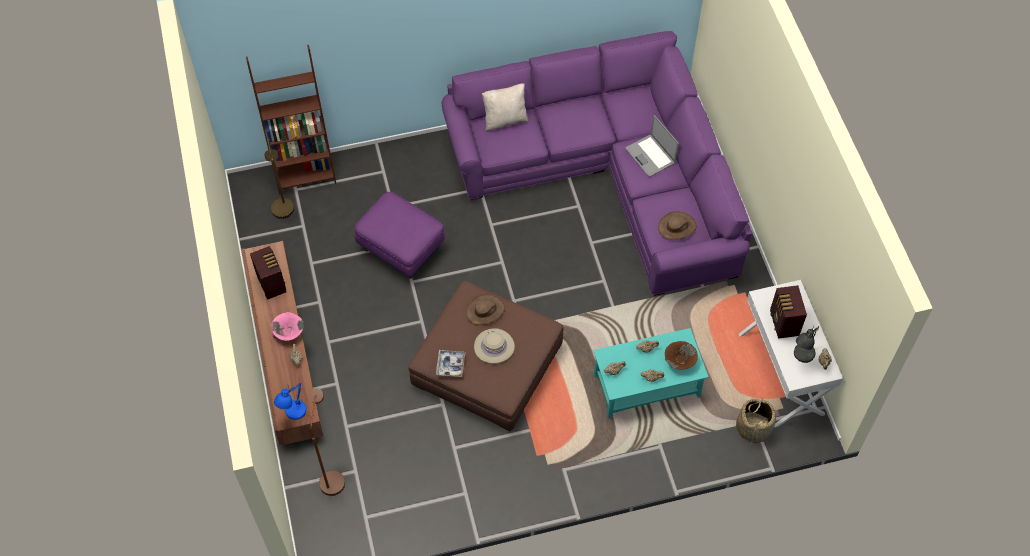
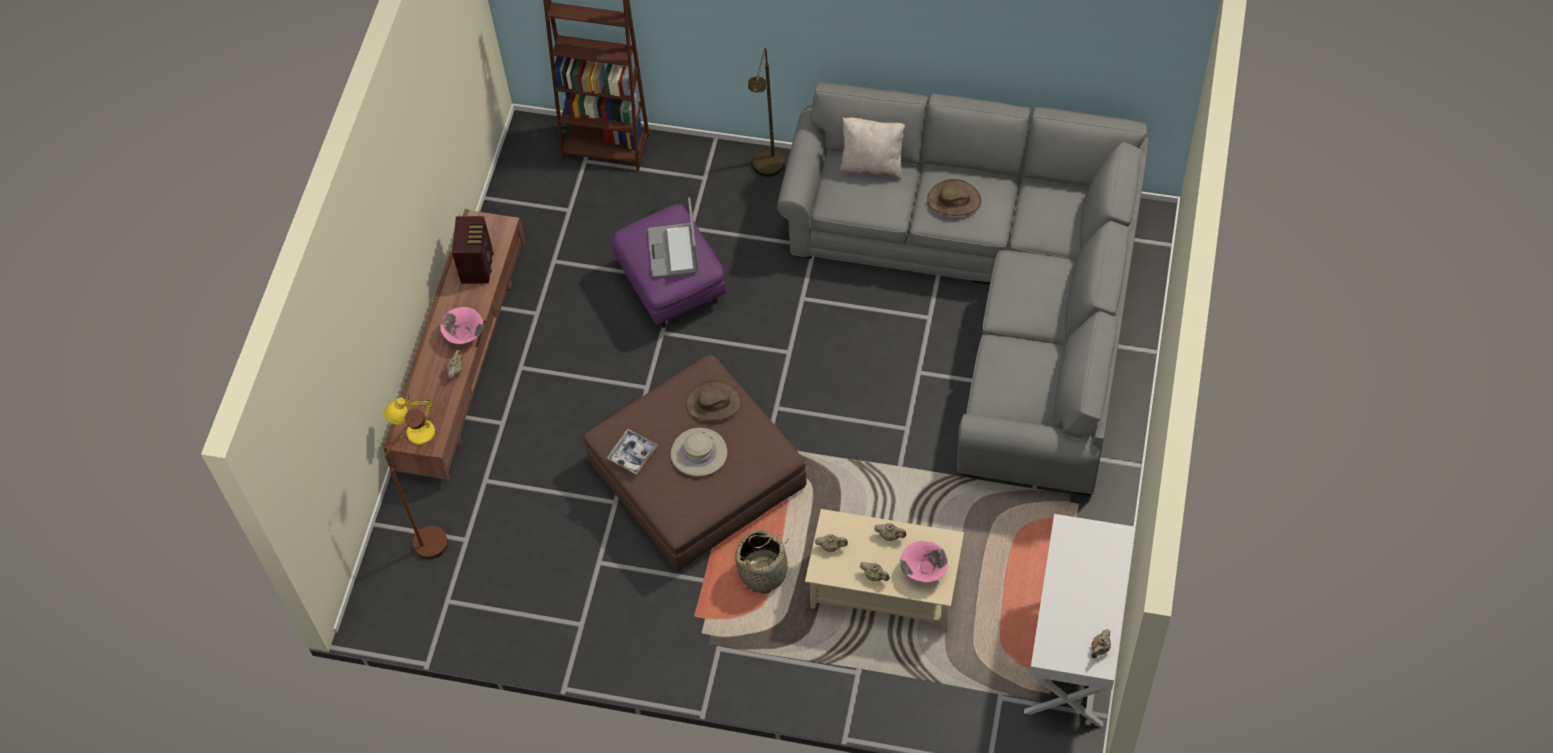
camera: 30 degrees right, 0 degrees up
(284, 214) = (555, 187): brown floor lamp -> brown floor lamp (768, 171)
(294, 412) = (417, 434): blue table lamp -> yellow table lamp
(608, 177) = (991, 294): purple sofa -> grey sofa
(647, 385) = (886, 587): turquoise coffee table -> beige coffee table
(650, 155) = (1037, 284): laptop -> laptop (674, 251)
(677, 227) = (1017, 392): brown hat -> brown hat (954, 200)
(679, 361) = (924, 569): brown bowl -> pink bowl
(753, 427) = (994, 701): basket -> basket (763, 572)
(783, 323) = (1075, 575): radio -> none
(802, 355) = (1076, 627): grey table lamp -> none

